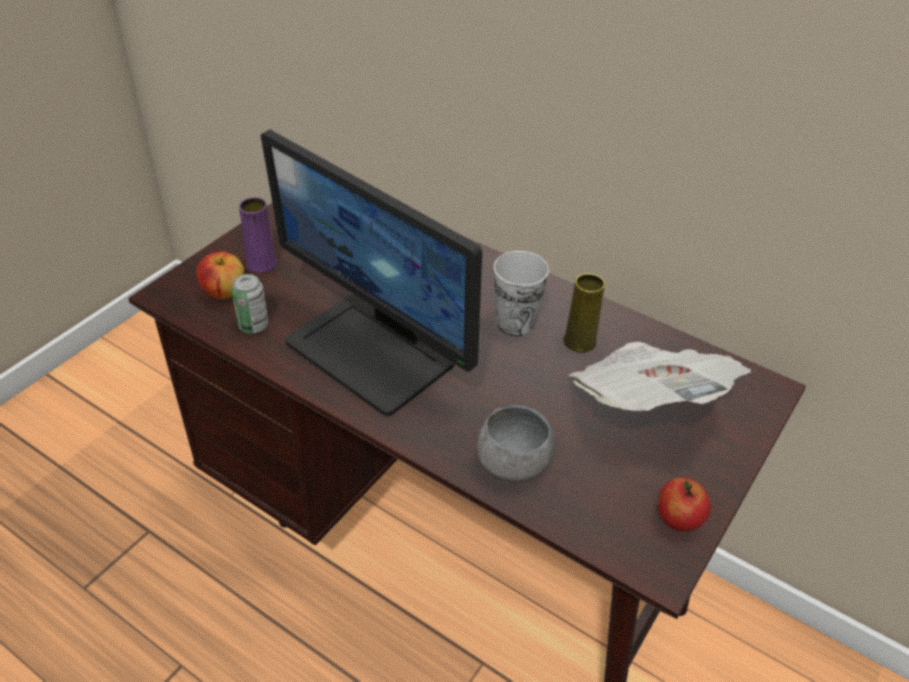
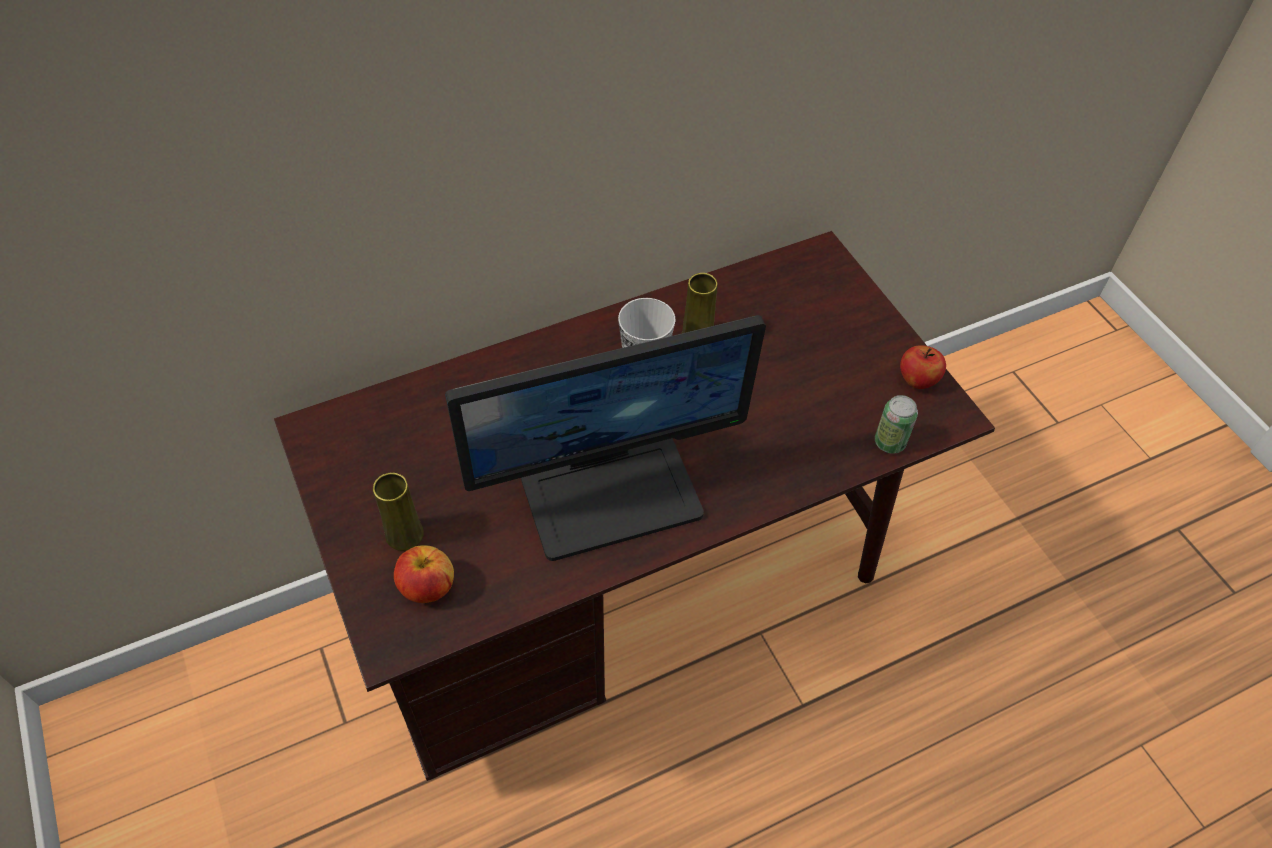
camera: 60 degrees left, 10 degrees up
(253, 325) = (503, 579): can -> can (889, 442)
(262, 264) = (404, 534): purple vase -> yellow vase
(513, 463) = (808, 452): grey bowl -> none
(647, 402) = (793, 332): newspaper -> none

